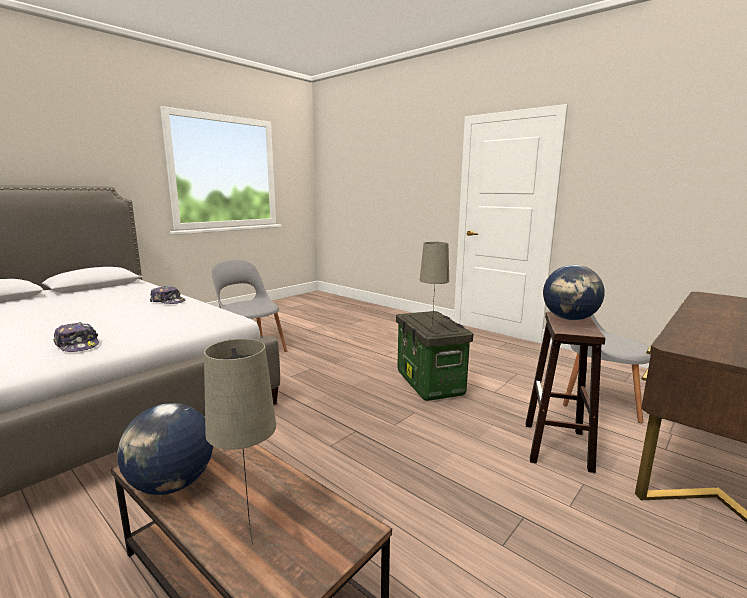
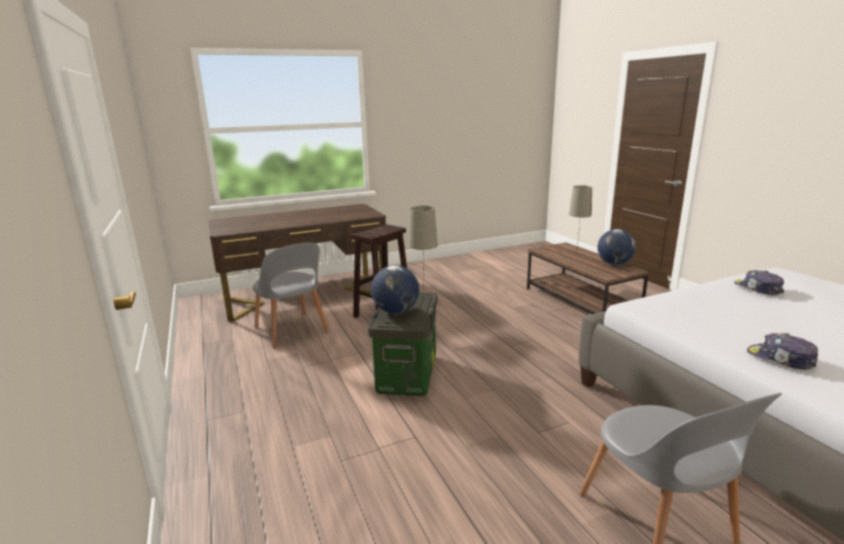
camera: 155 degrees left, 5 degrees up
(570, 319) = (373, 232): globe -> globe (395, 311)

